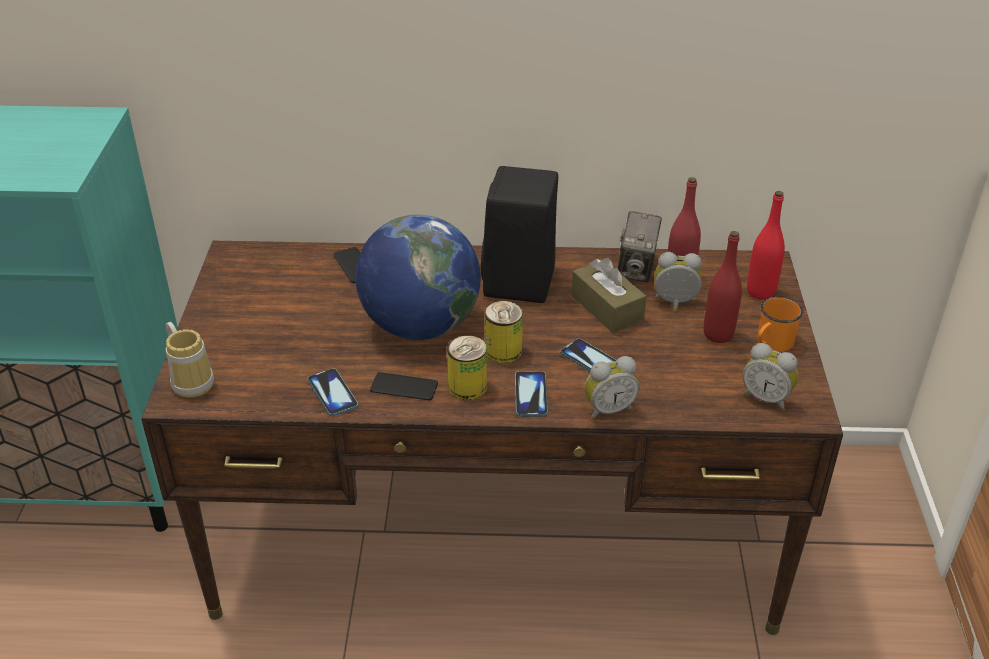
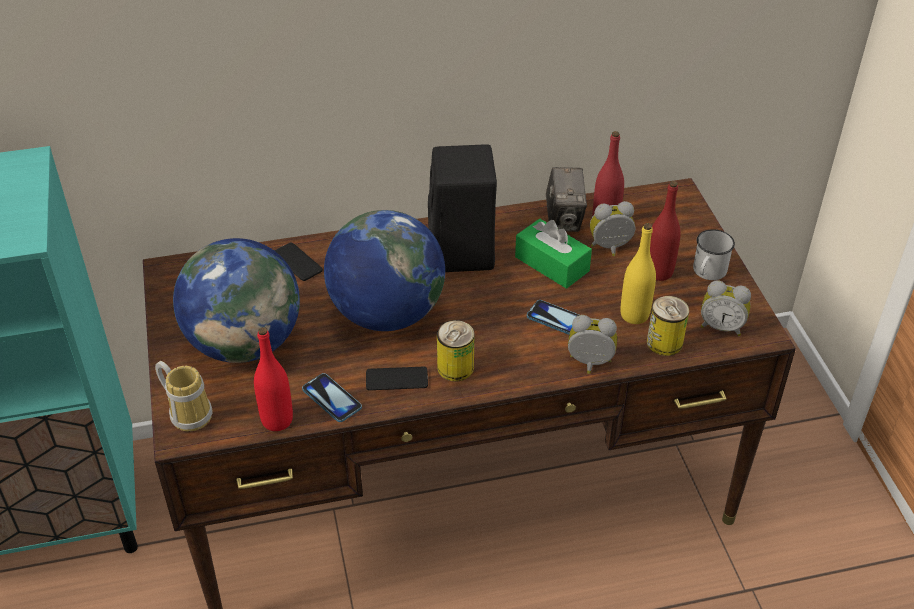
camera: 15 degrees left, 5 degrees up
(272, 329) = (245, 343): none -> globe
(503, 351) = (474, 325): can -> can (664, 342)
(531, 395) = (516, 364): phone -> none
(607, 308) = (552, 264): brown tissue box -> green tissue box
(608, 409) = (589, 364): alarm clock -> alarm clock turned 135 degrees counterclockwise
(675, 370) = (634, 315): none -> yellow bottle
(760, 292) = (681, 223): red bottle -> red bottle (277, 420)
(771, 343) = (707, 273): orange mug -> white mug

